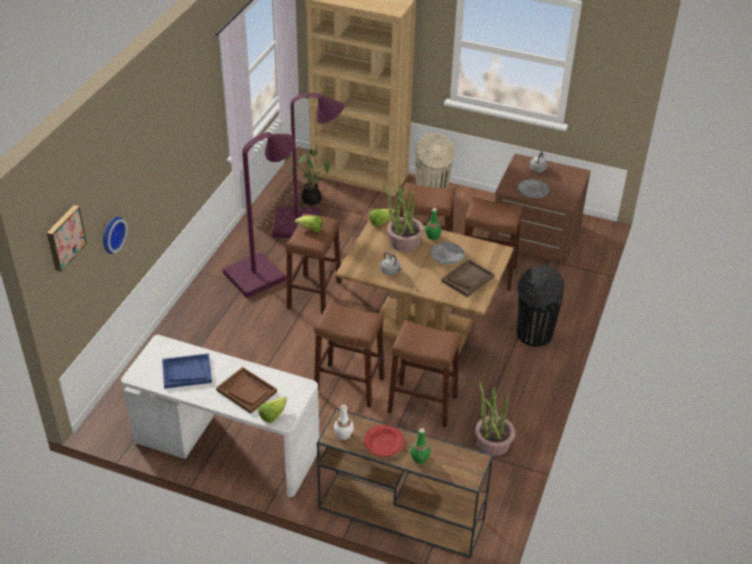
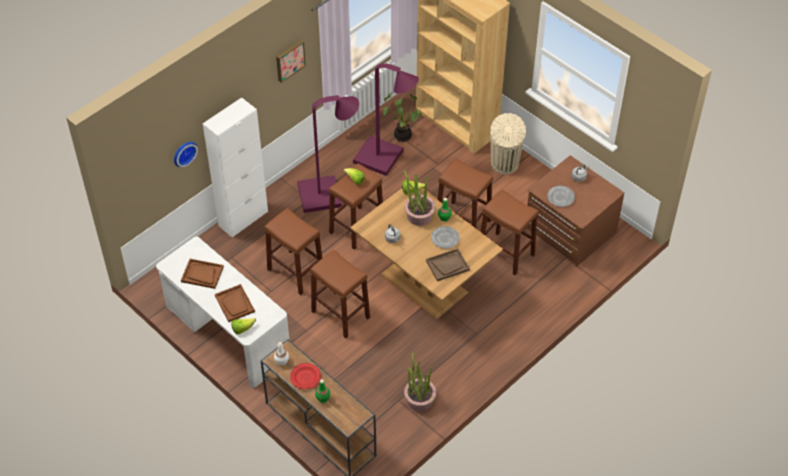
camera: 25 degrees right, 10 degrees up
(64, 237) = (136, 156): picture -> picture (289, 60)
(179, 323) = (243, 219): none -> white cabinet
(187, 372) = (202, 274): blue tray -> brown tray
(422, 404) = (385, 349): brown stool -> brown stool (295, 272)
(533, 335) = (508, 321): black trash can -> none

